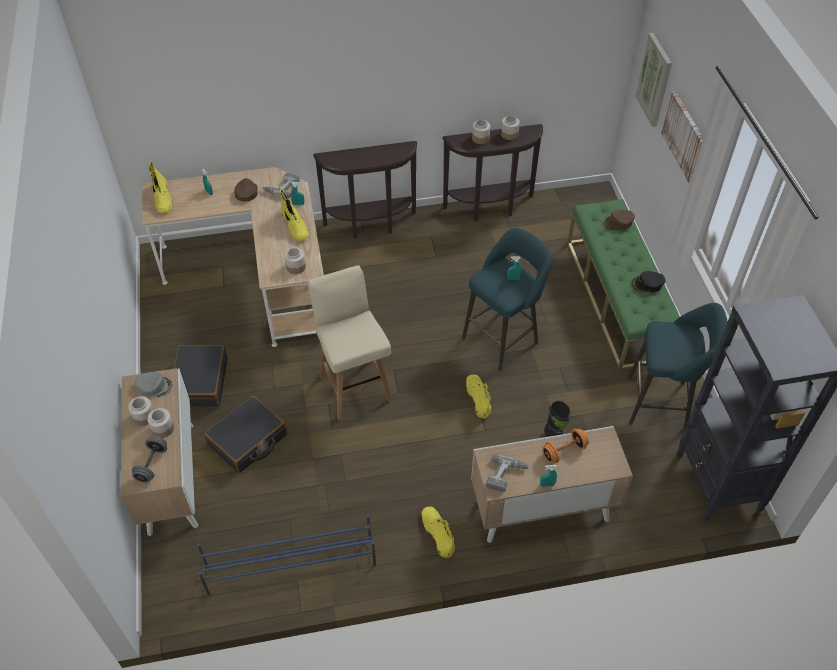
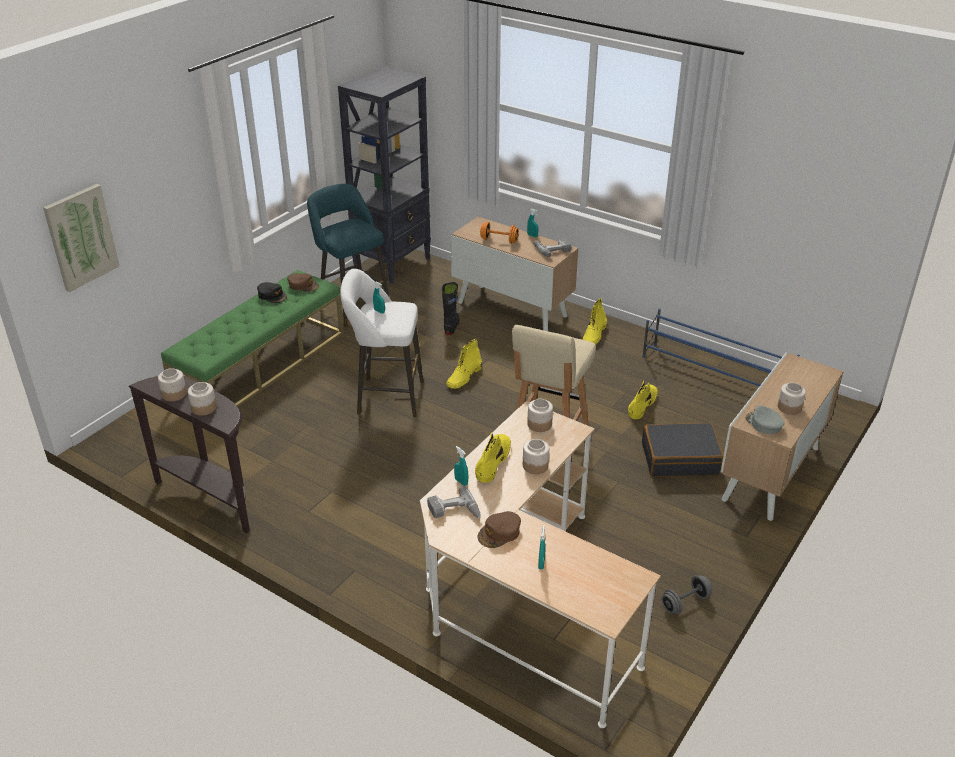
camera: 135 degrees left, 15 degrees down
(152, 465) = (804, 375): grey dumbbell -> grey dumbbell (685, 602)
(162, 199) = (606, 593): yellow boot -> yellow boot (642, 404)
(163, 429) = (777, 391): jar -> jar (535, 465)
(200, 382) = (686, 530): black suitcase -> none
(371, 226) = (342, 566): brown console table -> none
(503, 338) = (386, 397): turquoise stool -> white stool
(618, 222) = (204, 337): brown cap -> brown cap (303, 285)
(684, 136) = (161, 204): picture -> none

